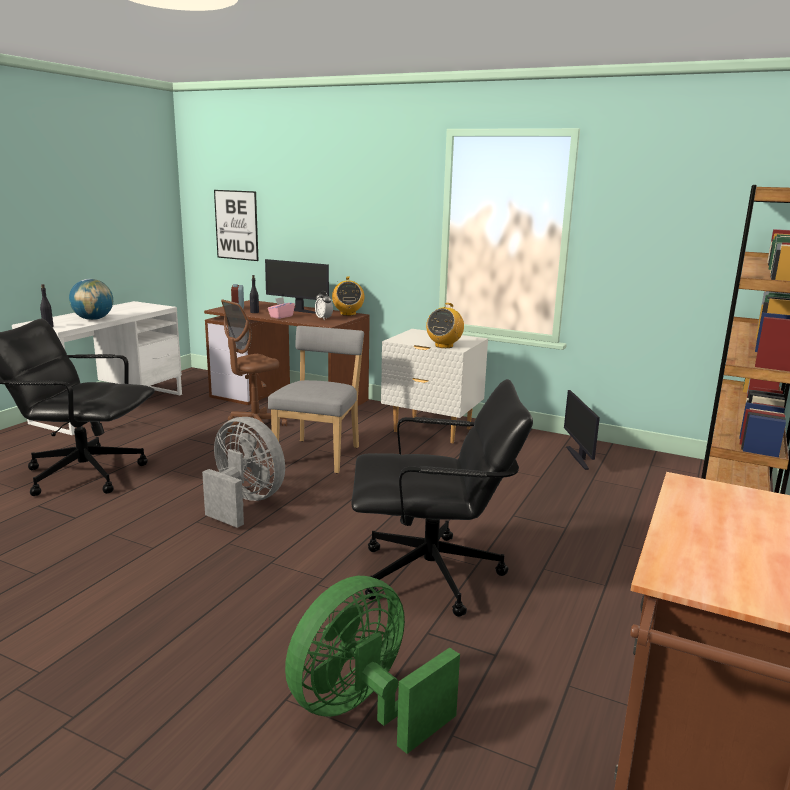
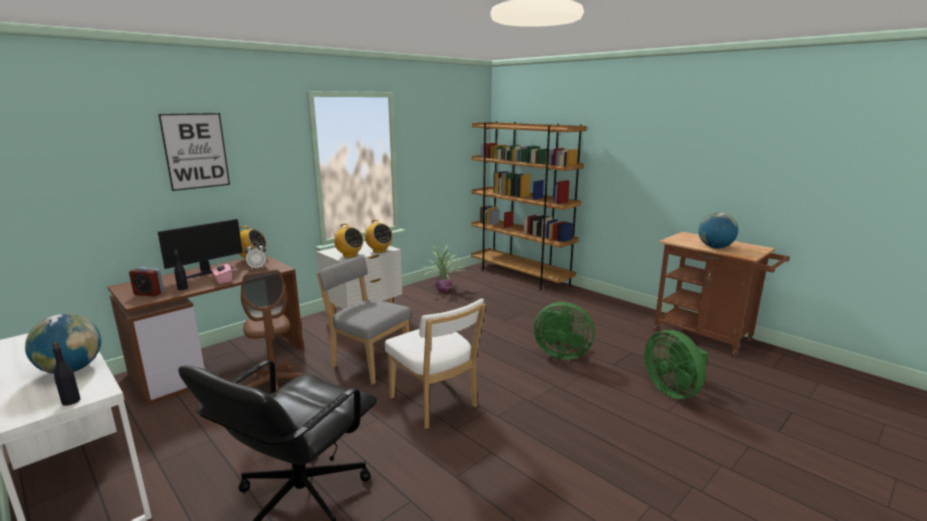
camera: 70 degrees left, 0 degrees up
(236, 225) = (61, 205): picture -> picture (195, 151)
(244, 503) = (435, 404): grey fan -> white chair
(410, 339) = (349, 255): none -> radio
(432, 575) = (560, 353): black office chair -> green fan
(578, 457) = (443, 289): monitor -> potted plant
(693, 533) = (715, 247): none -> globe

